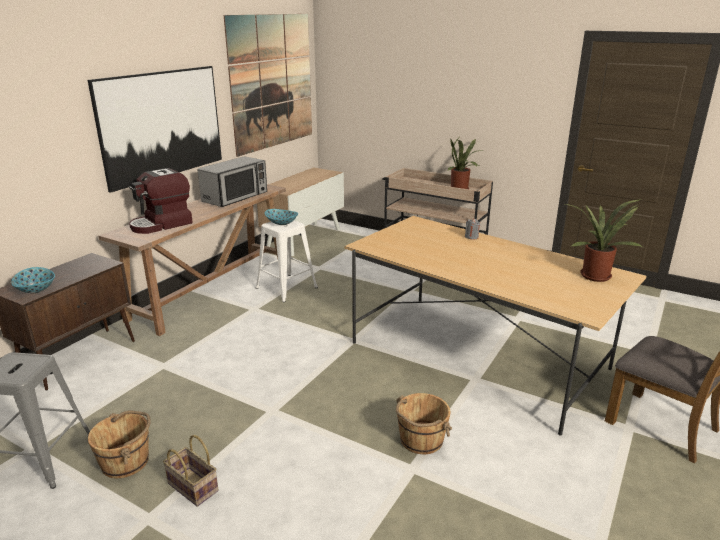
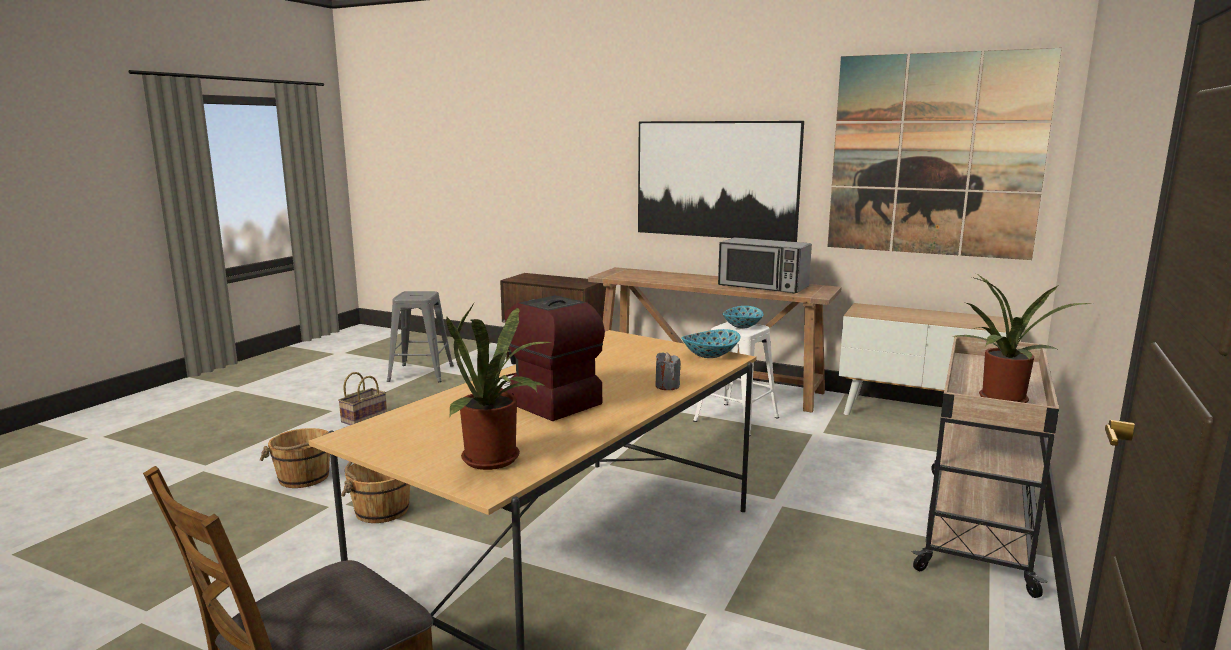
camera: 85 degrees right, 10 degrees down
(35, 289) = (526, 279): bowl -> bowl (709, 355)
(126, 461) = (406, 395): brown bucket -> brown bucket (304, 478)
(162, 224) = (650, 276): coffee machine -> coffee machine (543, 400)

